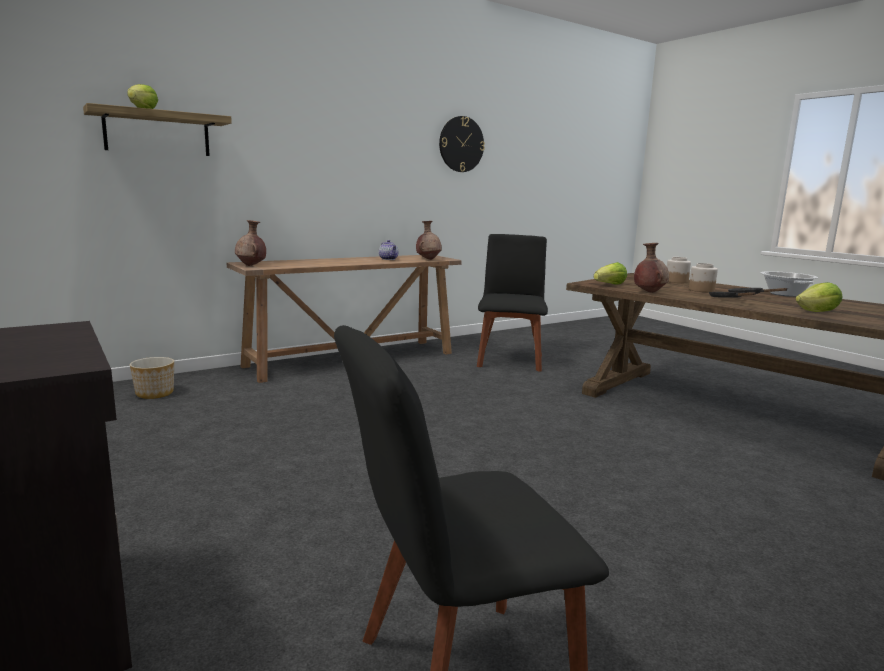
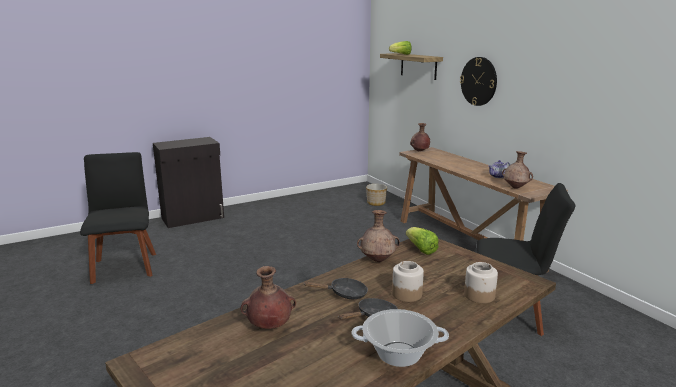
camera: 95 degrees right, 5 degrees up
(461, 144) = (628, 77): wall clock -> wall clock (478, 81)
(817, 312) = (269, 326): lettuce -> brown vase

